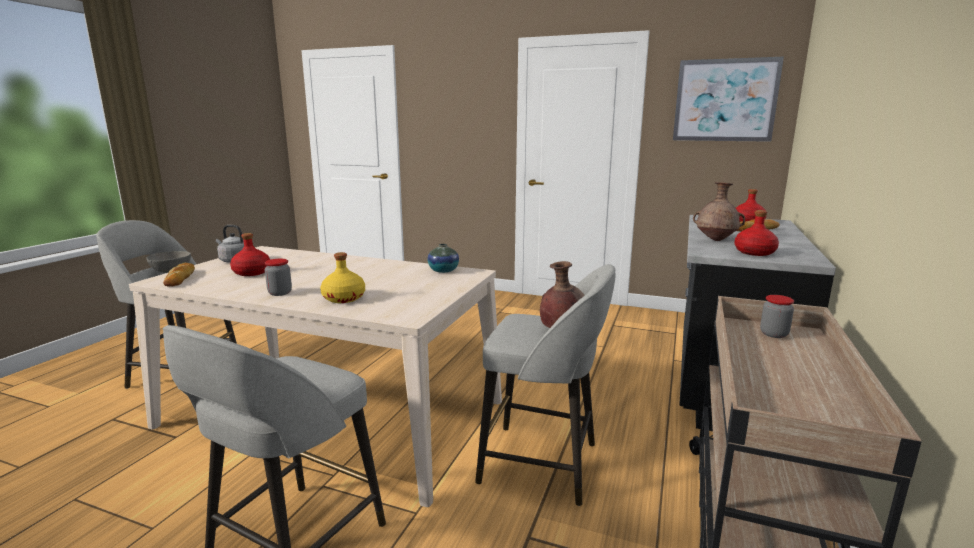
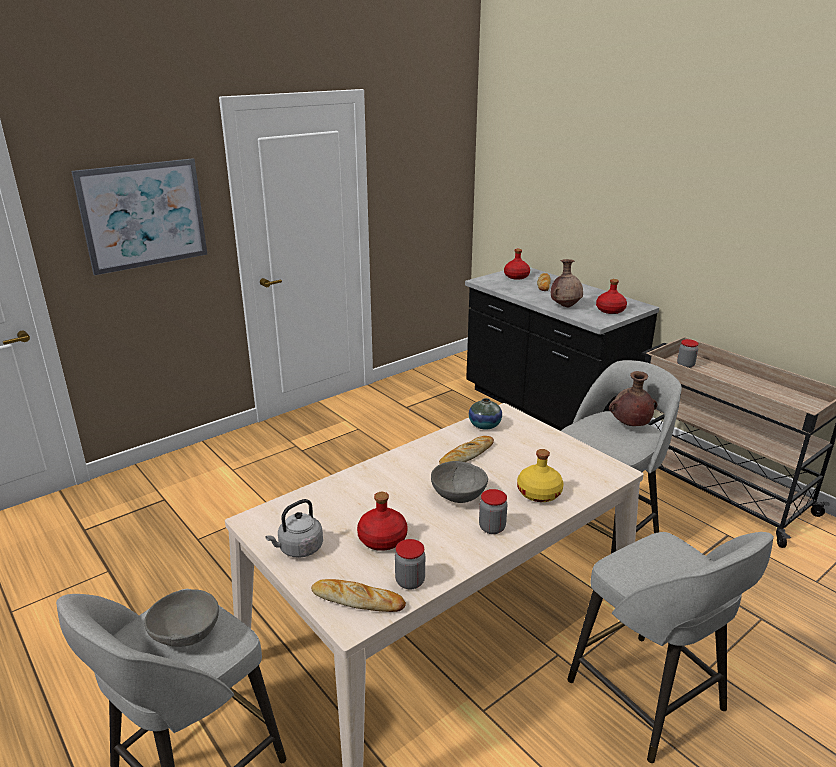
camera: 60 degrees left, 10 degrees up
(202, 285) = (410, 581): none -> jar
(321, 279) = (457, 496): none -> grey bowl
(385, 273) = (466, 456): none -> bread
(725, 100) = (429, 159): picture -> picture (143, 215)

